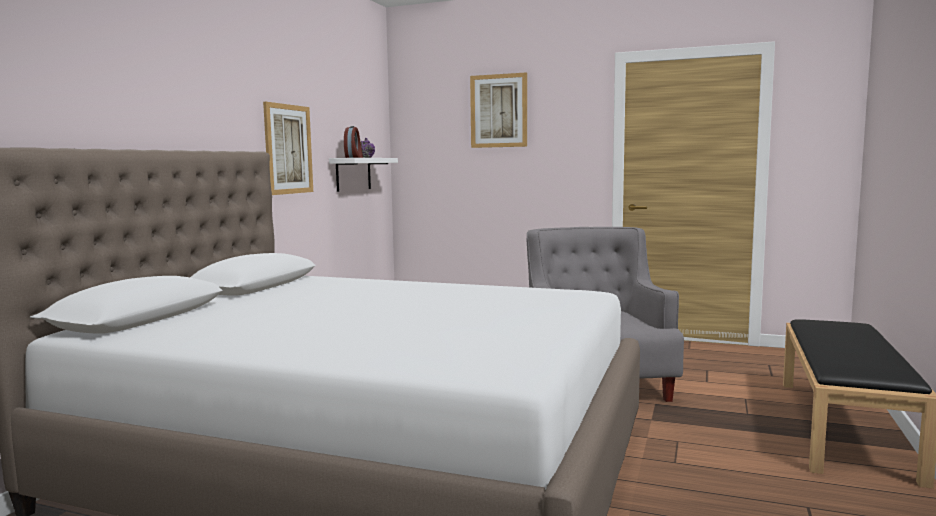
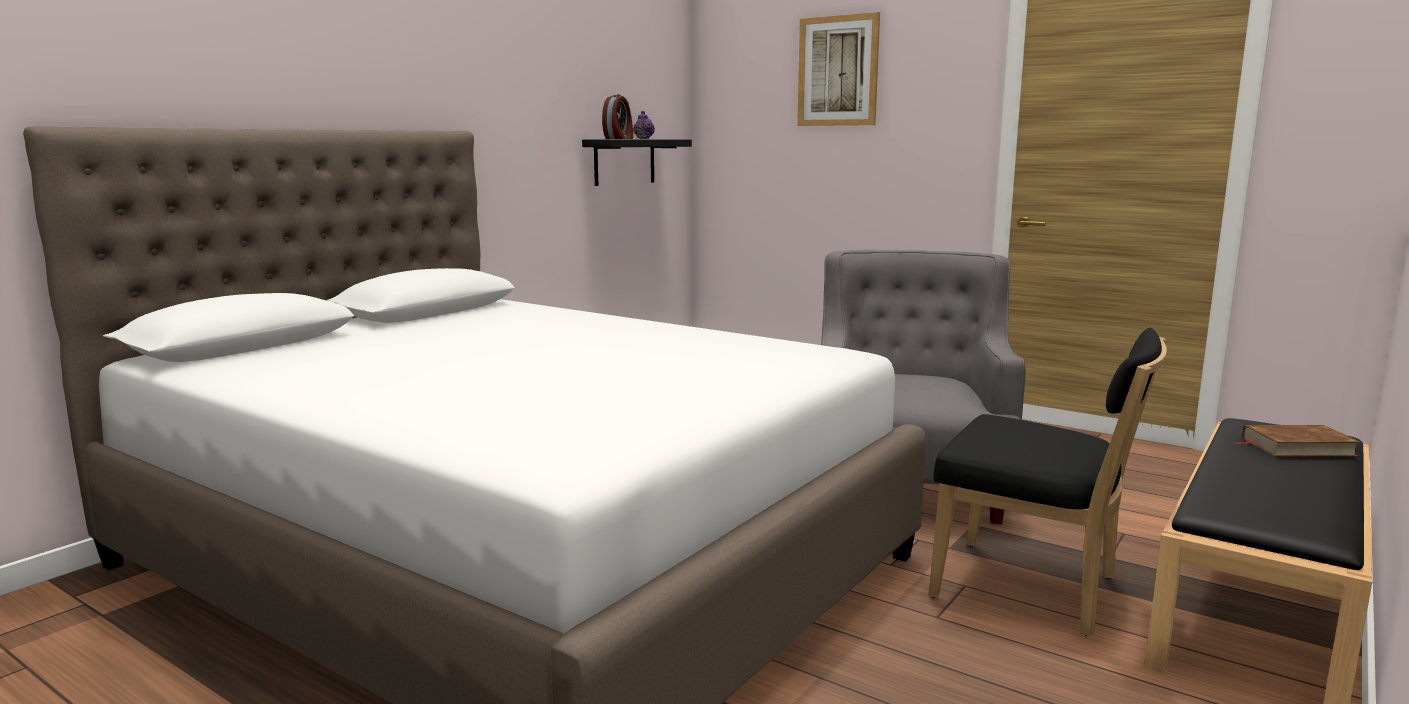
camera: 15 degrees right, 5 degrees up
(288, 149) = (513, 127): picture -> none
(353, 174) = (624, 161): white shelf -> black shelf
(719, 438) = (1034, 590): none -> black chair
(846, 331) = (1296, 447): none -> brown book

